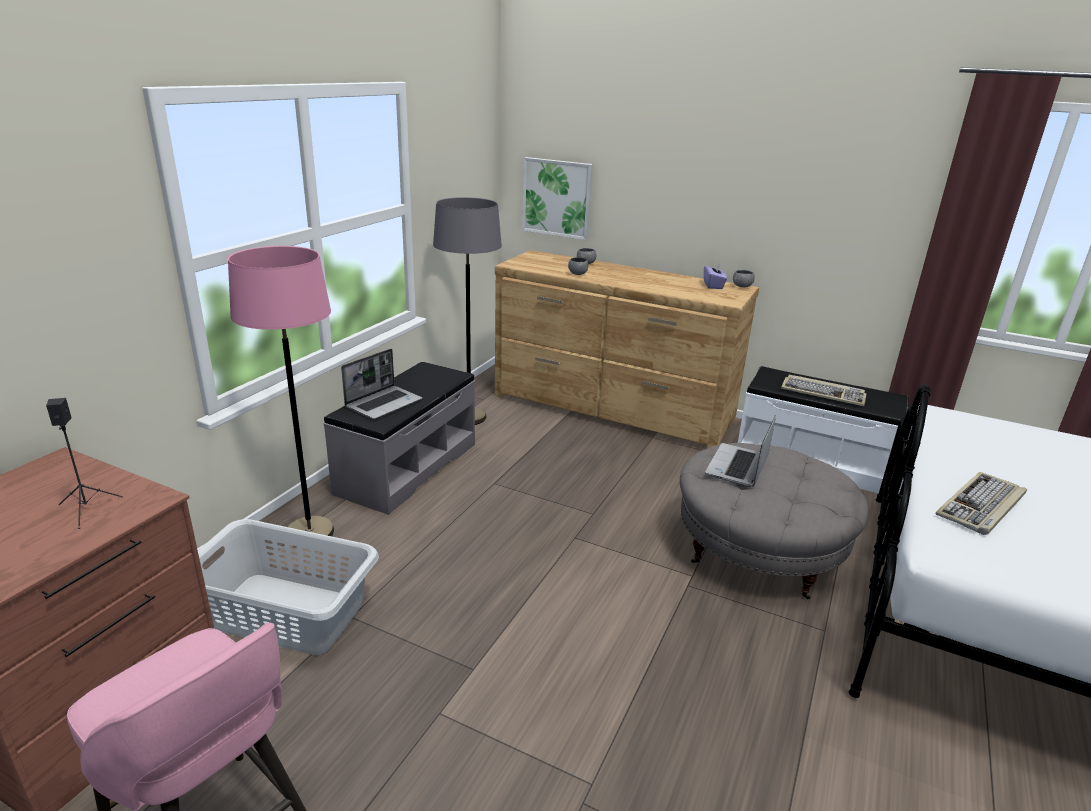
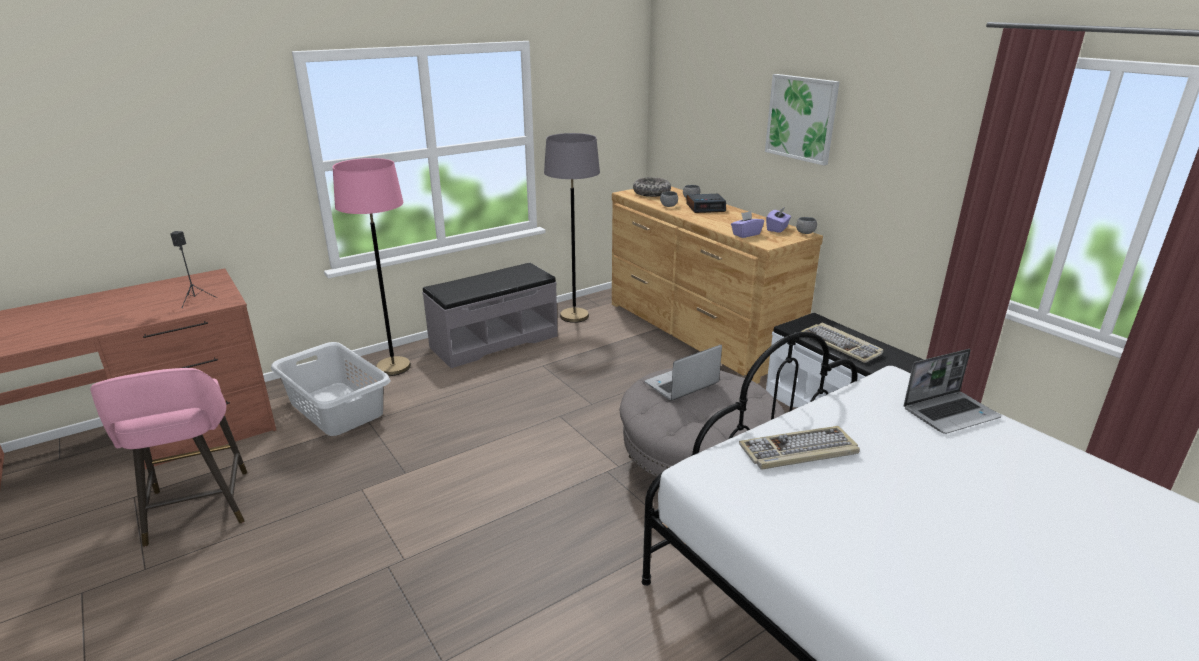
camera: 30 degrees right, 0 degrees up
(384, 403) = (468, 285): laptop -> laptop (950, 413)
(538, 261) = (651, 193): none -> bowl
(557, 198) = (683, 139): picture -> picture (801, 118)
(616, 271) = (705, 208): none -> alarm clock
(696, 295) = (746, 234): none -> purple tissue box

